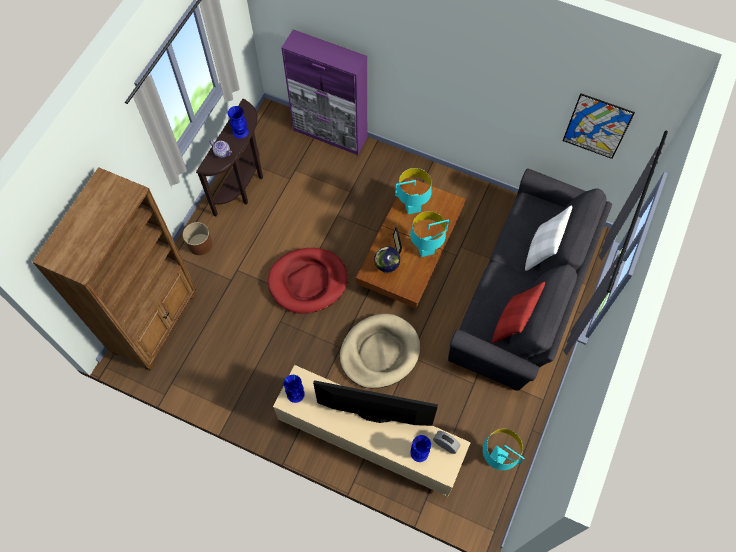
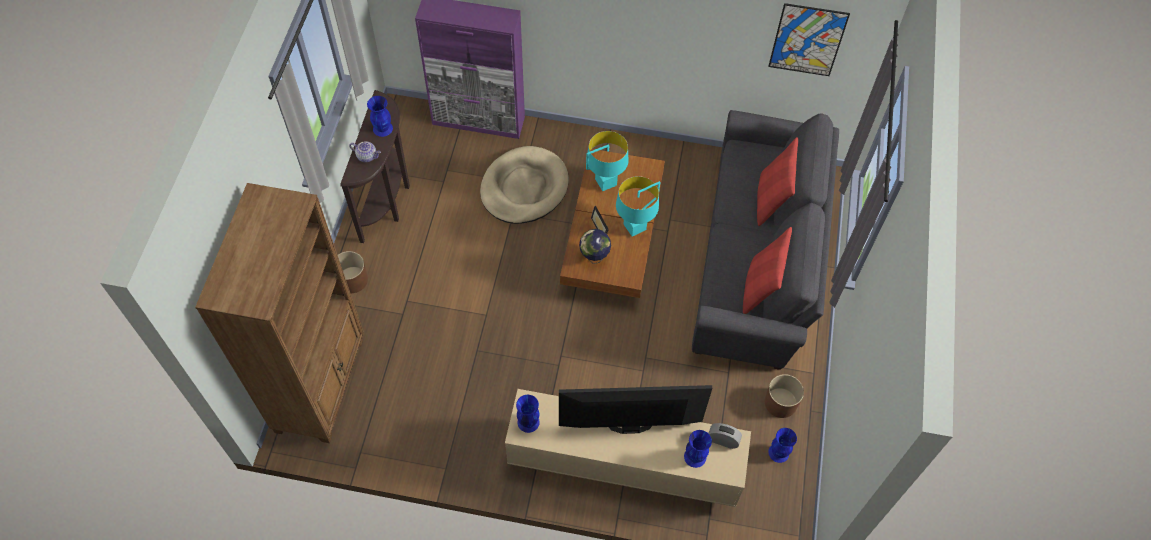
camera: 15 degrees left, 5 degrees down
(308, 282) = (498, 297): red dog bed -> none
(379, 352) = (607, 360): beige dog bed -> beige dog bed (524, 188)
(496, 459) = (778, 453): turquoise table lamp -> blue vase
(509, 418) = (780, 403): none -> brown planter
(541, 250) = (770, 199): white pillow -> red pillow

